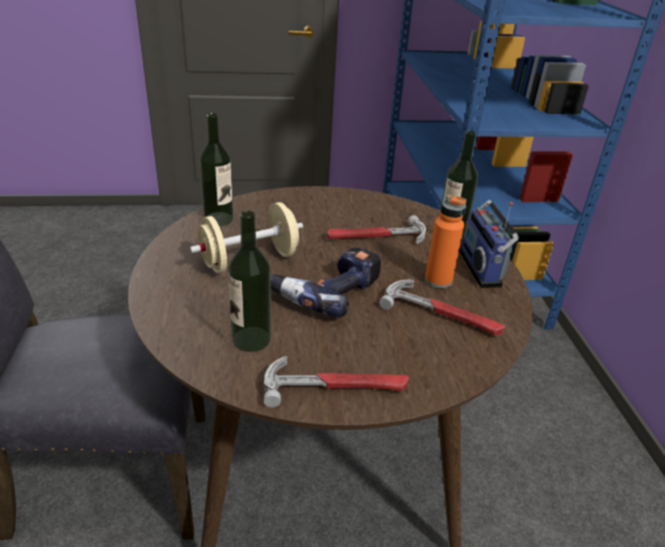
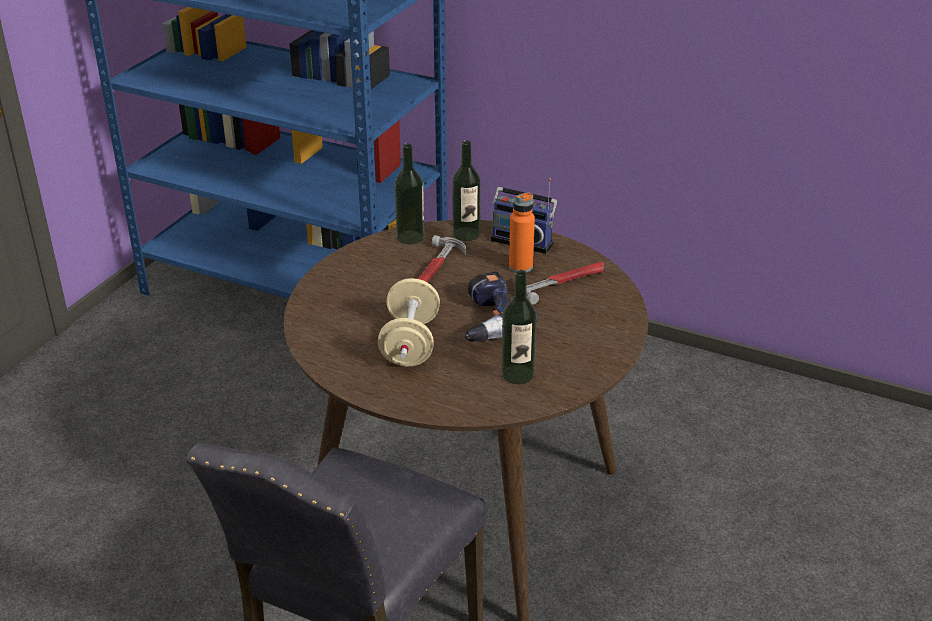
camera: 55 degrees left, 0 degrees up
(218, 219) = (321, 339): bottle -> bottle (410, 237)
(336, 386) = (596, 354): hammer -> none

